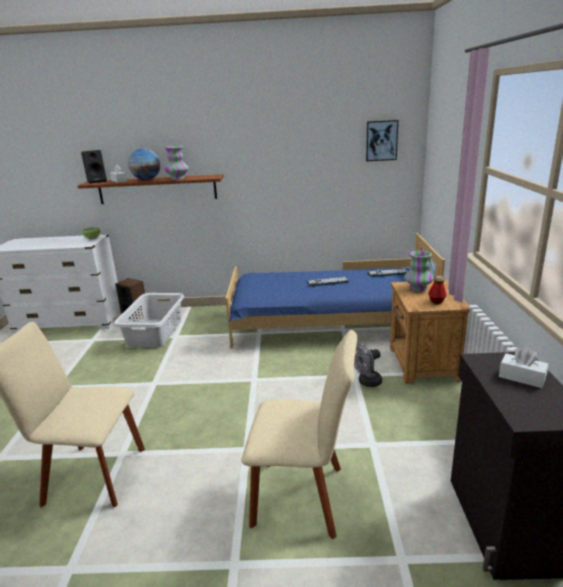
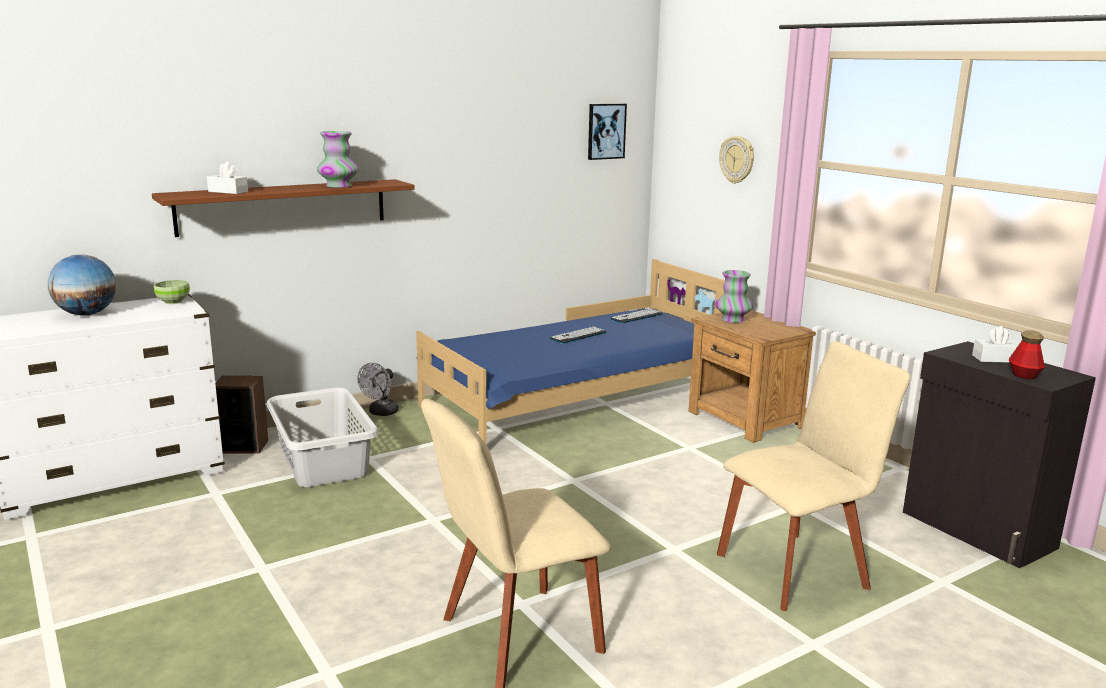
camera: 35 degrees left, 5 degrees down
(97, 181) = (182, 193): black speaker -> none
(146, 180) = (282, 189): globe -> globe (86, 314)
(367, 382) = (712, 451): grey fan -> grey fan (381, 413)
(436, 301) = (773, 329): bottle -> bottle (1024, 375)
(453, 163) = (737, 159): none -> wall clock

